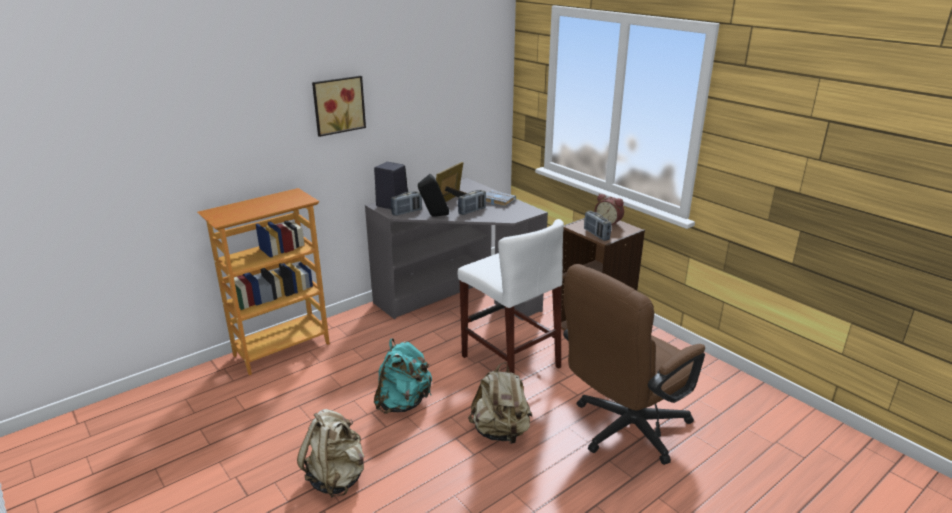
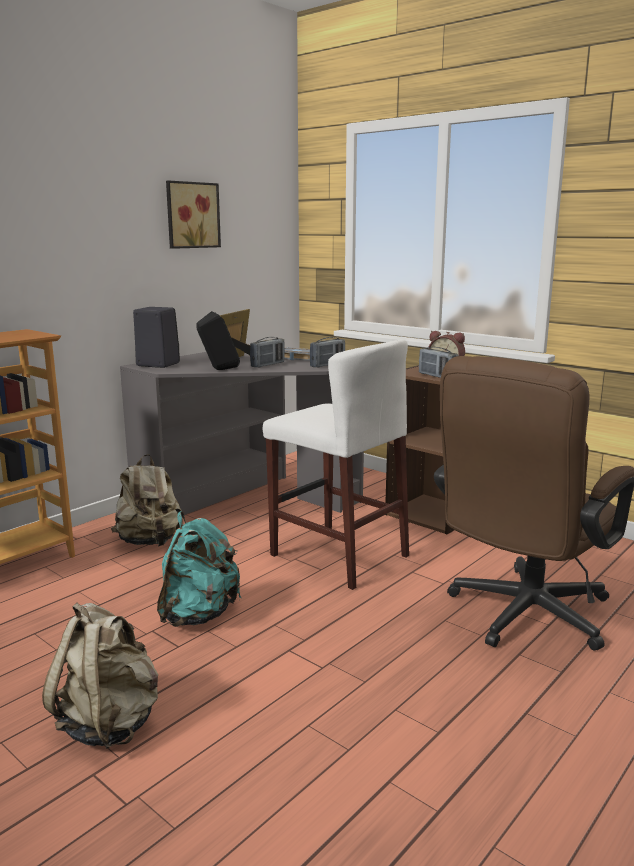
camera: 10 degrees left, 10 degrees down
(338, 105) = (83, 220): picture -> picture (191, 215)
(407, 212) = (180, 368): radio -> radio (327, 365)
(501, 432) = (353, 636): beige backpack -> beige backpack (150, 542)

